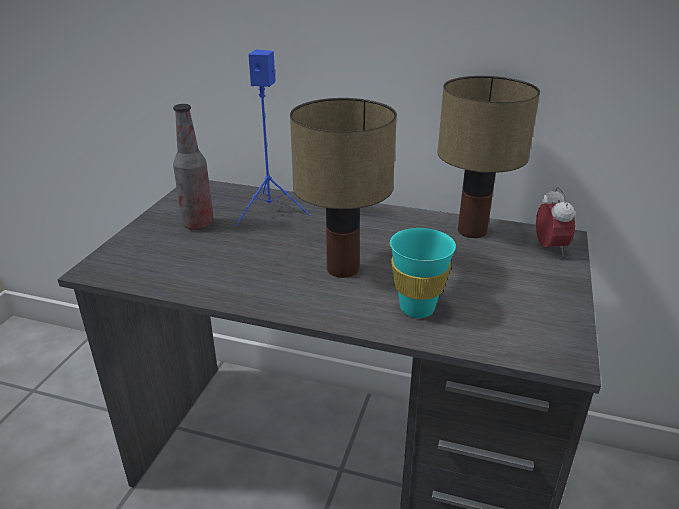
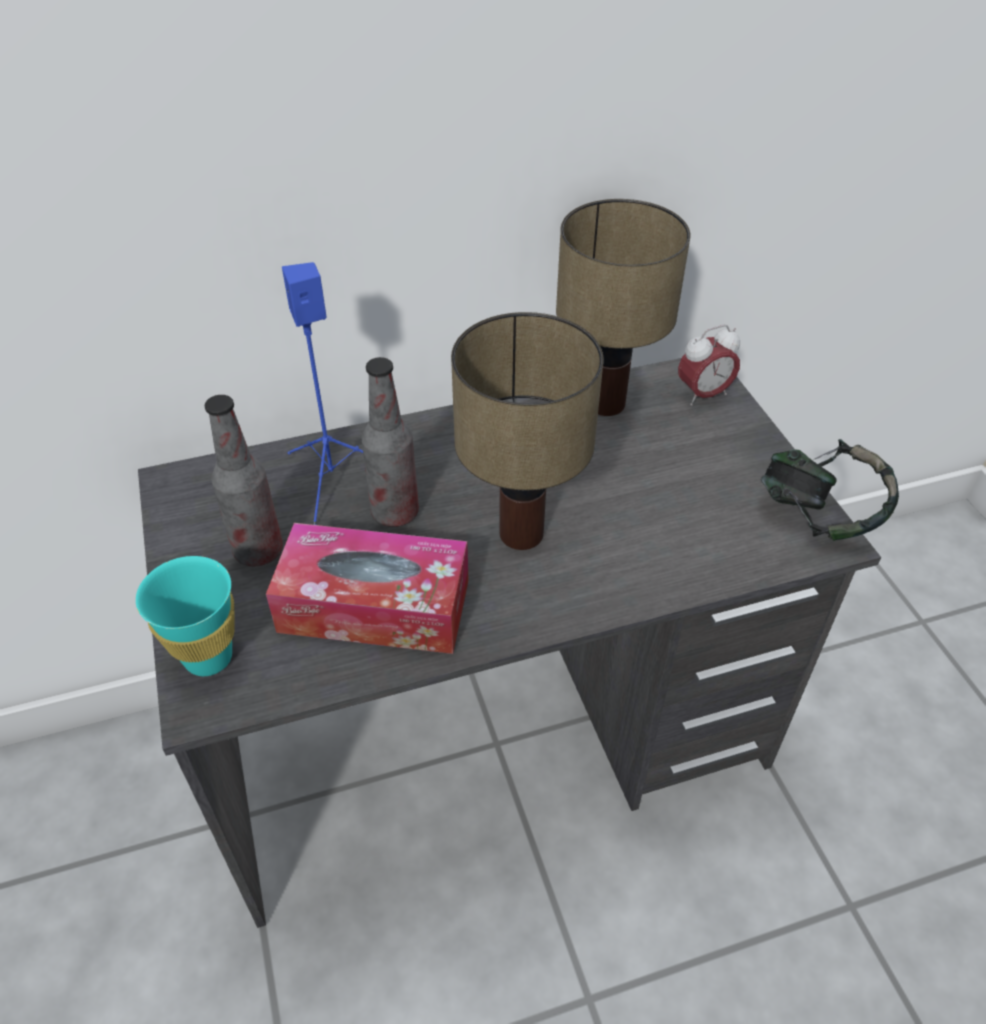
camera: 35 degrees left, 15 degrees up
(222, 267) = (374, 606): none -> tissue box
(284, 234) = (395, 513): none -> bottle
(417, 308) = (652, 550): turquoise cup -> turquoise cup (208, 657)
(549, 248) = (703, 395): alarm clock -> alarm clock turned 105 degrees clockwise
(569, 341) = (818, 516): none -> headphones

